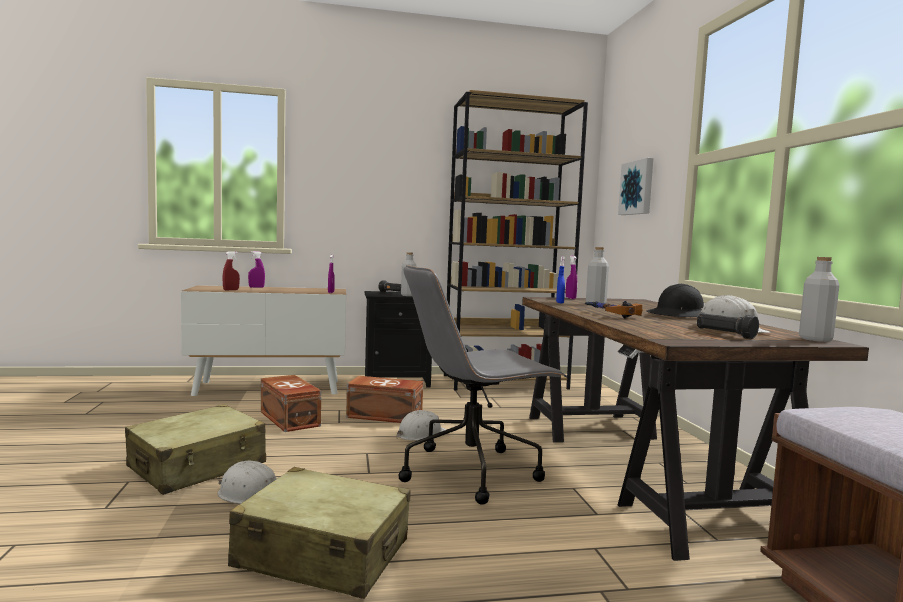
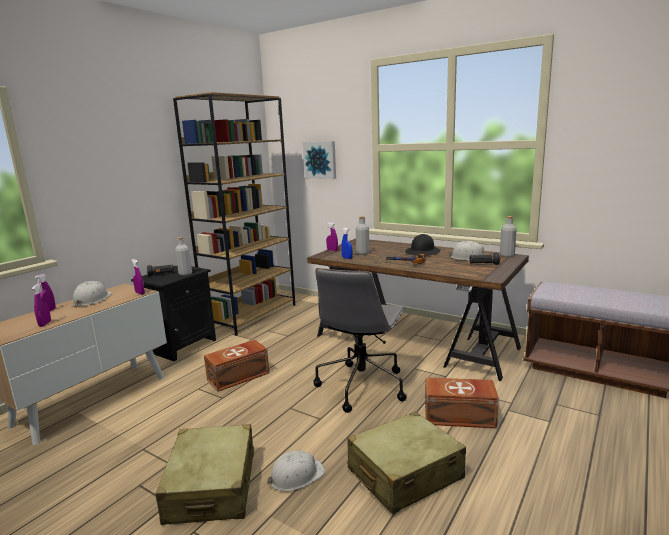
camera: 45 degrees left, 10 degrees up
(231, 290) = (45, 324): red spray bottle -> purple spray bottle
(289, 419) = (181, 415): brown storage box -> brown storage box (460, 417)
(421, 434) = (289, 378): white hard hat -> white hard hat (92, 299)

